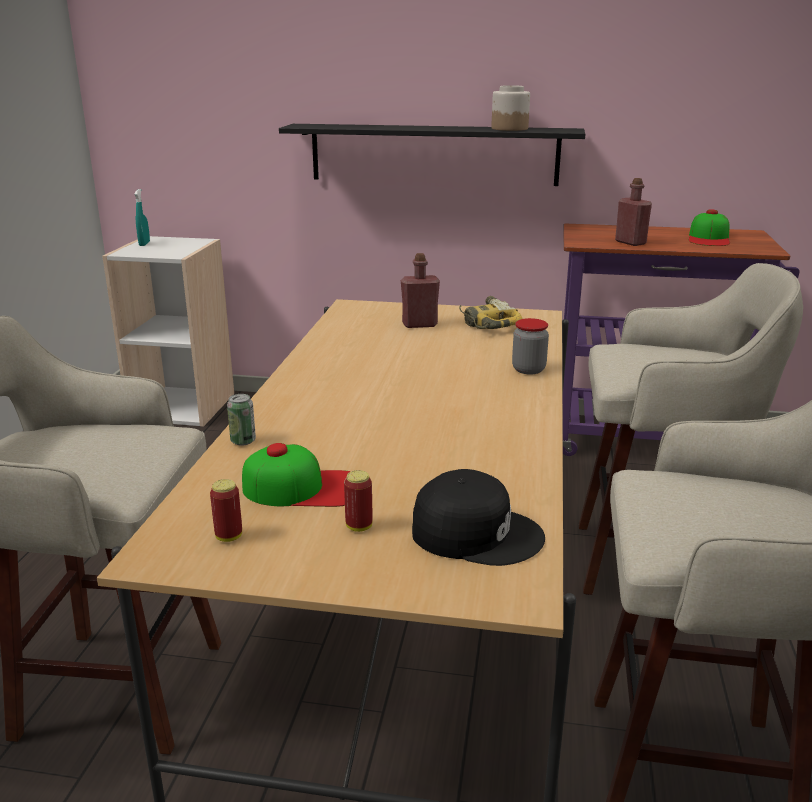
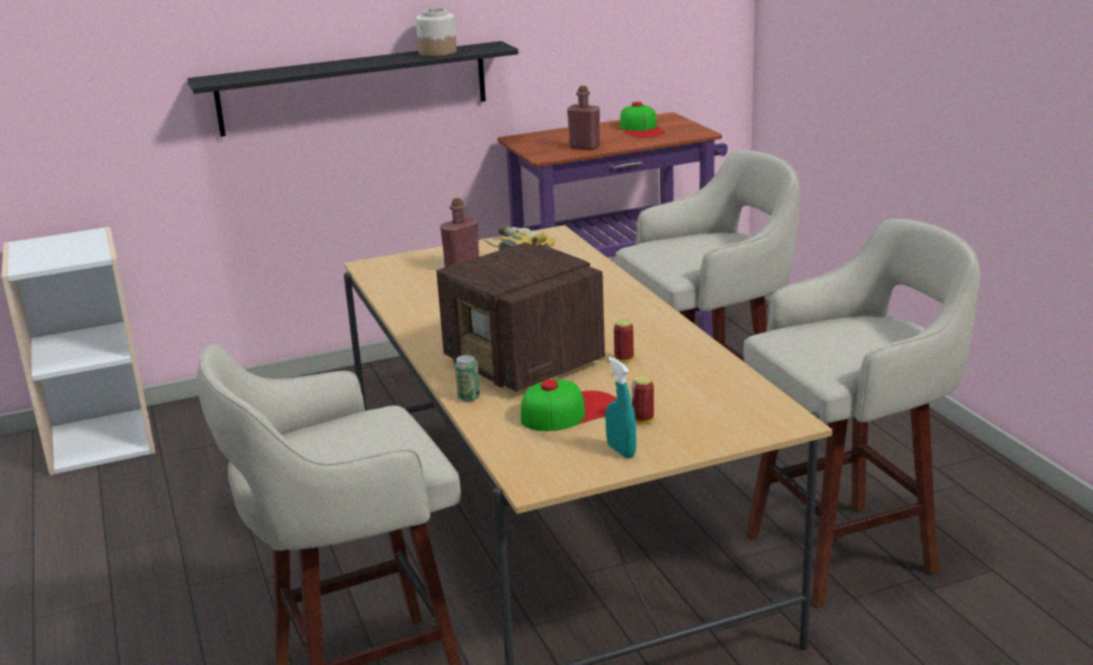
camera: 30 degrees left, 0 degrees up
(144, 244) = (27, 252): turquoise spray bottle -> turquoise spray bottle (621, 451)
(229, 536) = (566, 455): can -> can (624, 360)
(338, 425) = (524, 364): none -> radio
(476, 532) = (720, 399): black cap -> none
(528, 369) = (606, 282): jar -> none

